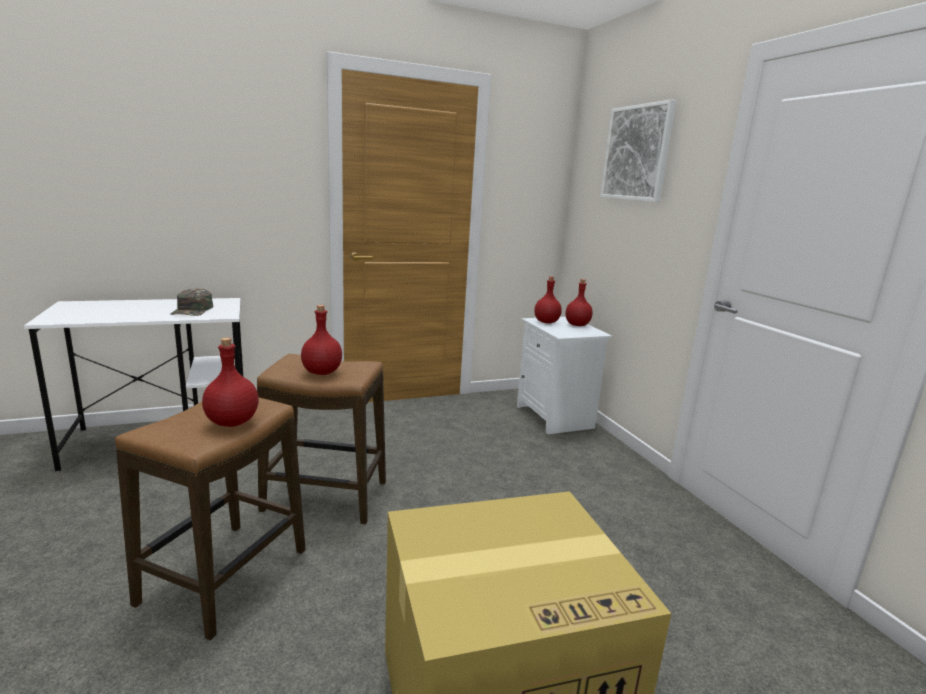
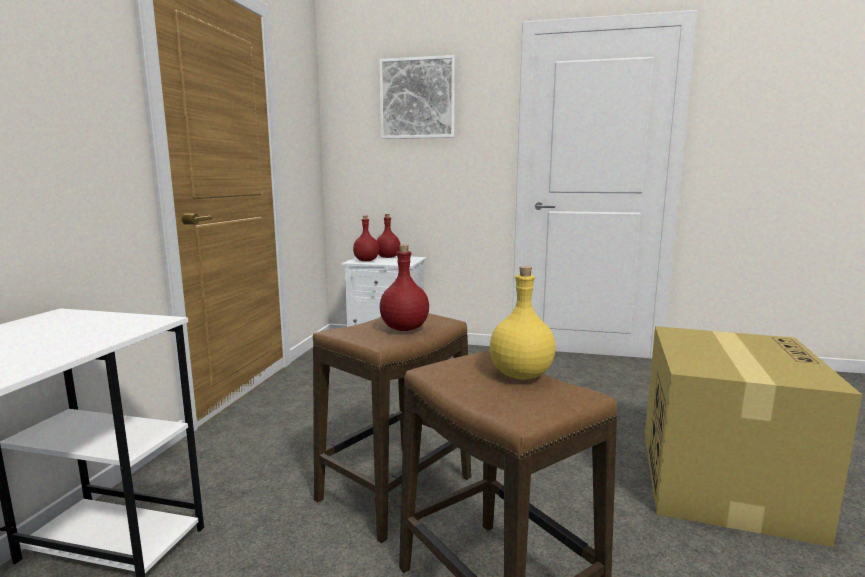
camera: 55 degrees left, 5 degrees down
(193, 310) = (72, 333): green cap -> none
(231, 422) = (521, 375): red bottle -> yellow bottle

